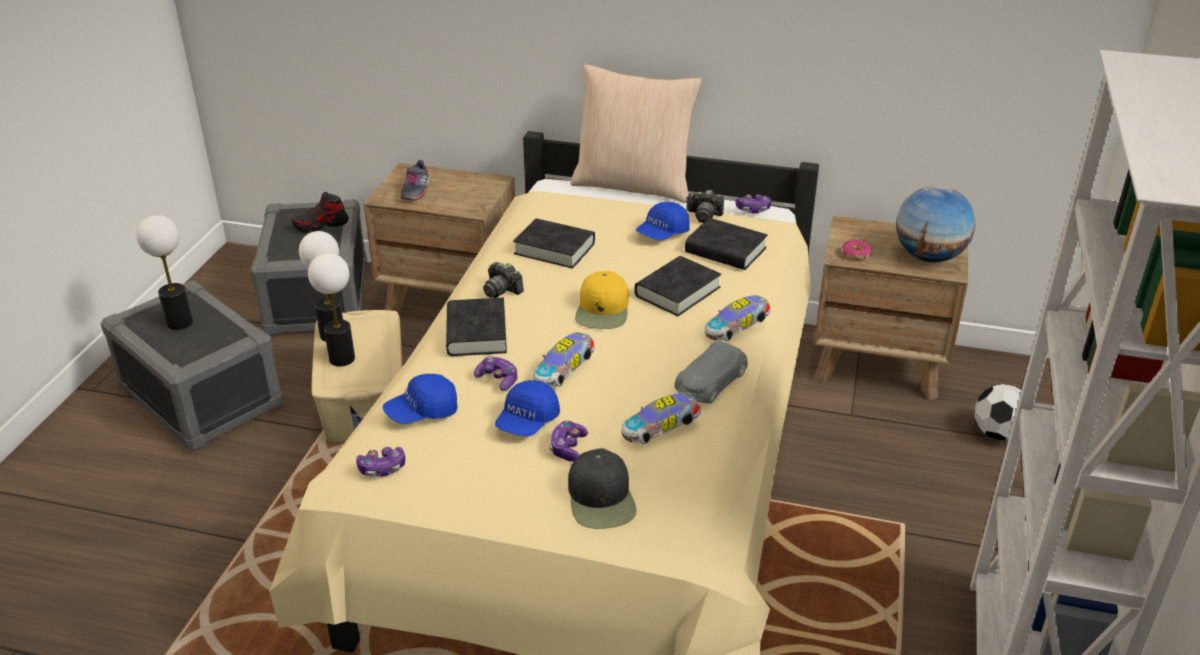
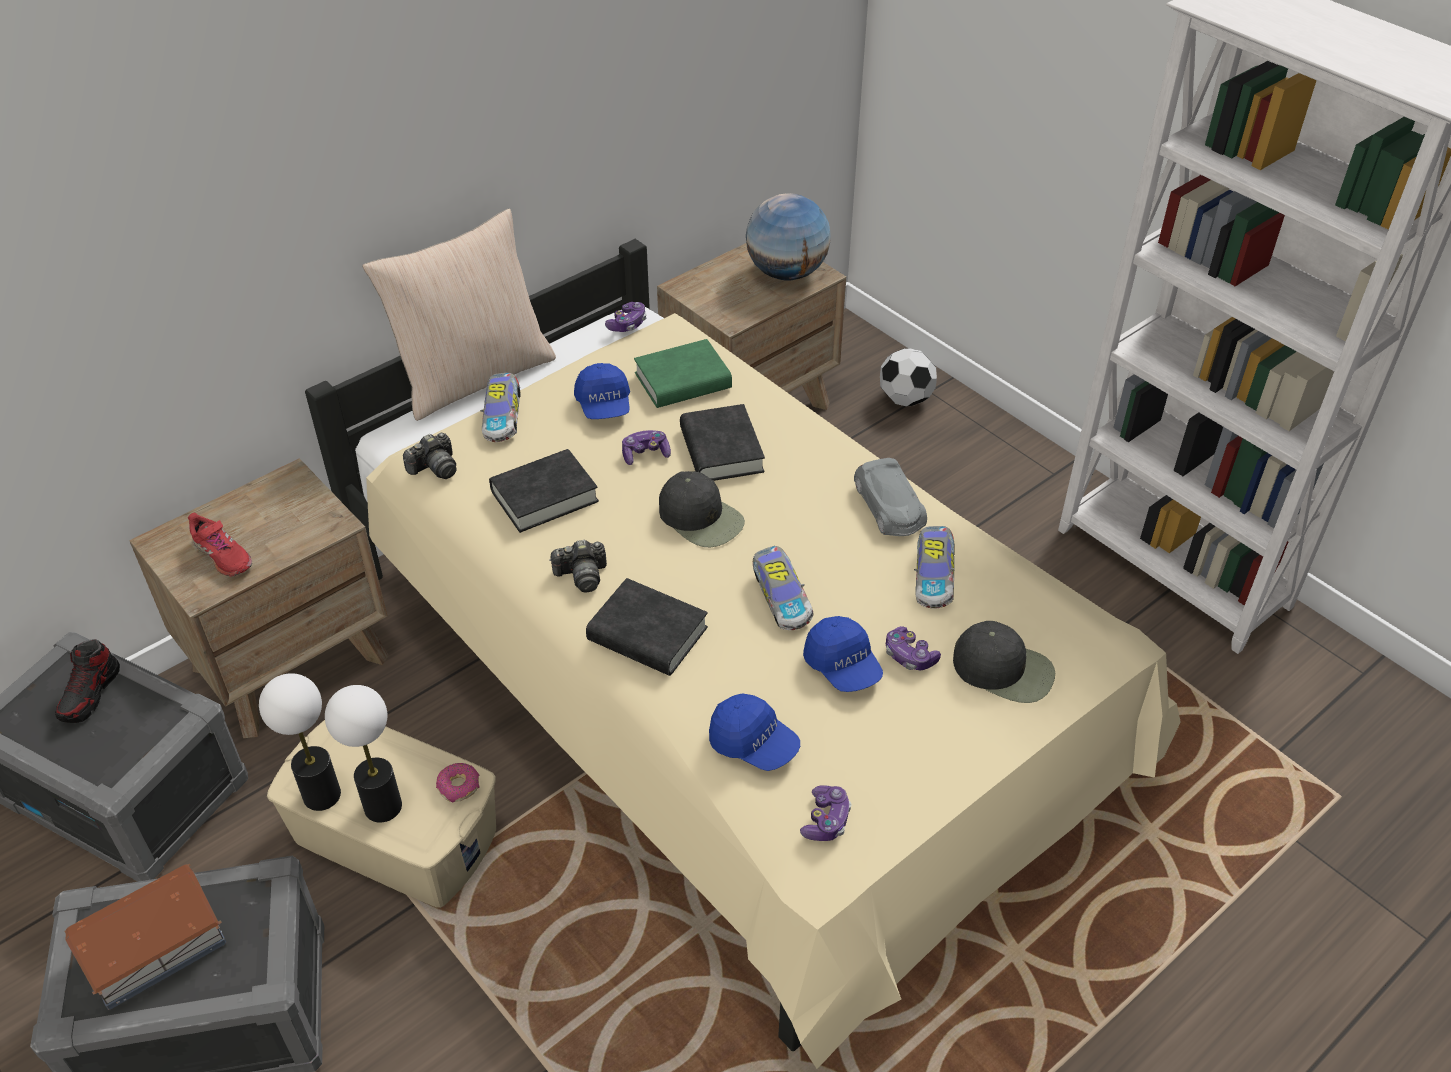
camera: 55 degrees left, 10 degrees up
(179, 322) = (152, 947): table lamp -> toy house
(415, 191) = (222, 556): grey shoe -> red shoe
(422, 412) = (753, 744): blue cap -> blue cap turned 60 degrees counterclockwise
(498, 379) = (750, 656): game controller -> game controller (645, 454)
(603, 310) = (701, 518): yellow cap -> black cap
(704, 215) = (603, 360): camera -> camera (435, 468)
(725, 250) = (683, 381): black book -> green book
(737, 328) = (820, 445): toy car -> toy car (502, 417)
(856, 254) = (737, 310): donut -> donut (459, 786)

